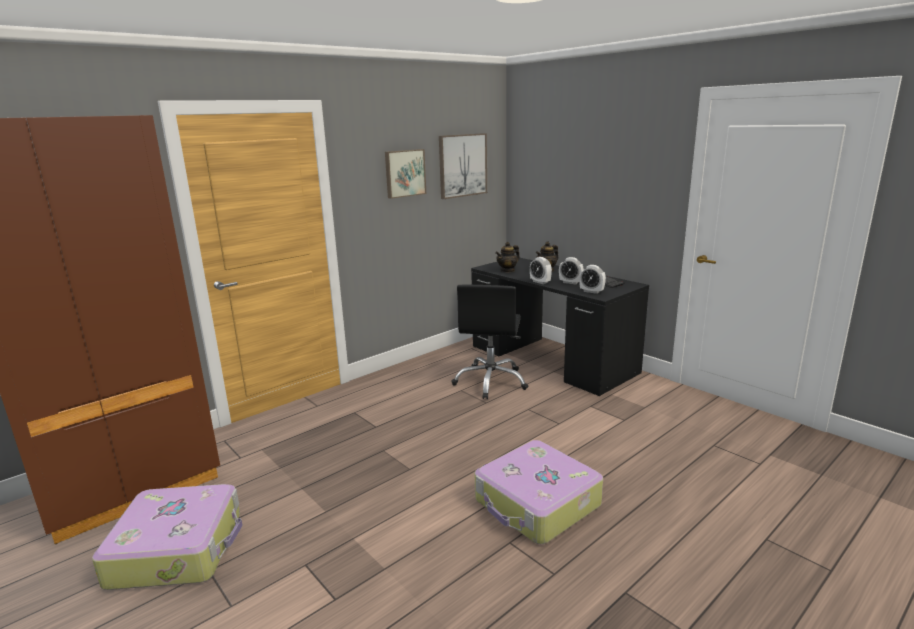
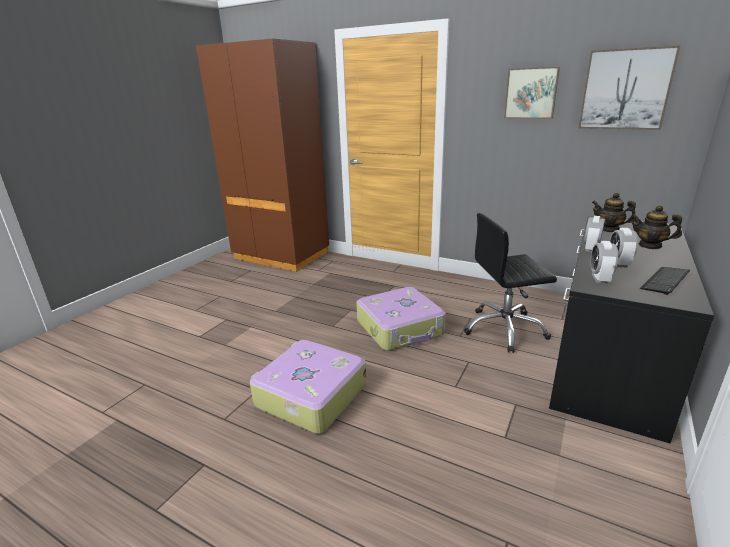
camera: 70 degrees right, 5 degrees up
(178, 548) = (235, 283): suitcase -> suitcase (400, 328)

